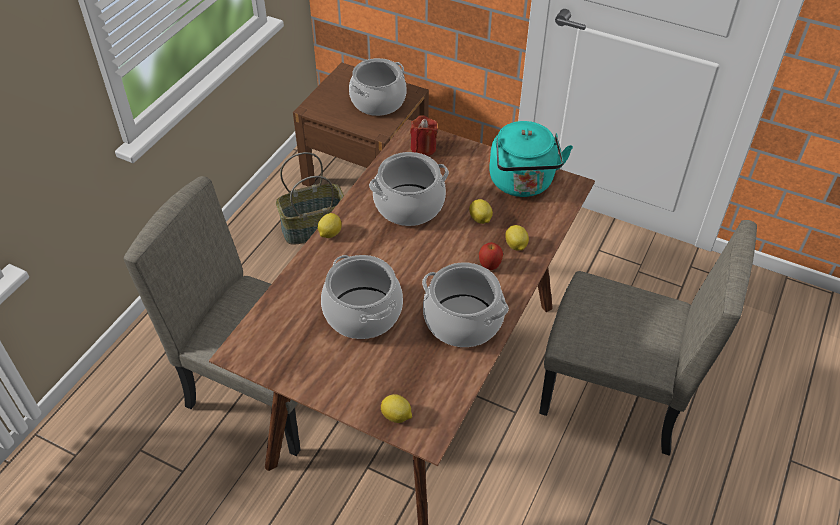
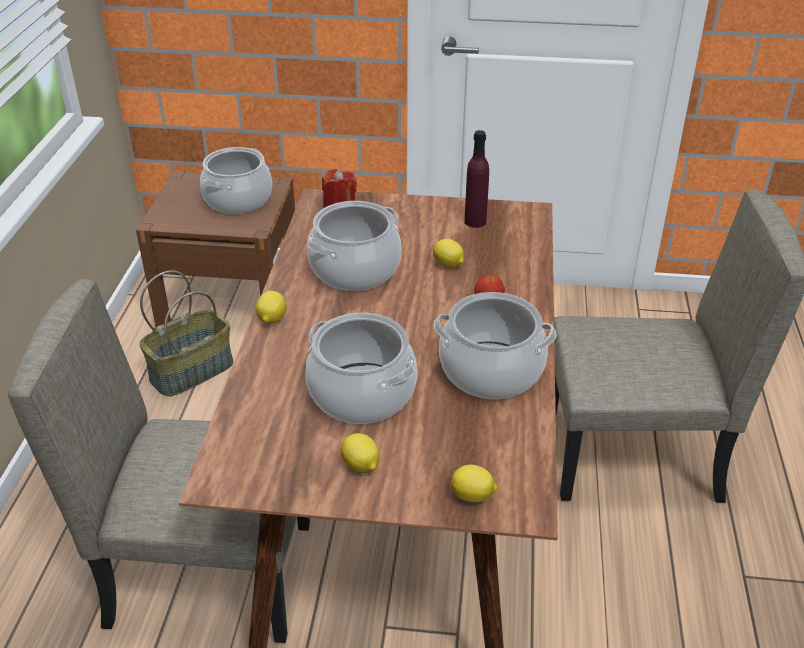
camera: 20 degrees left, 10 degrees down
(516, 246) = (505, 281): lemon -> lemon (361, 466)
(522, 183) = (475, 221): turquoise kettle -> purple bottle

